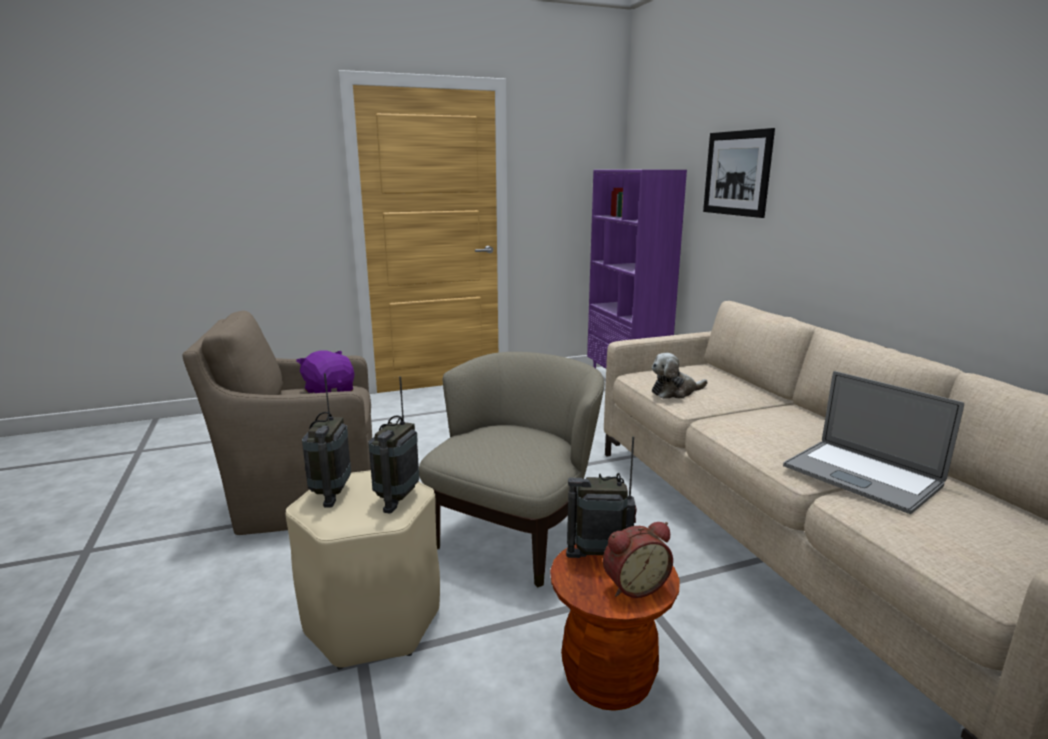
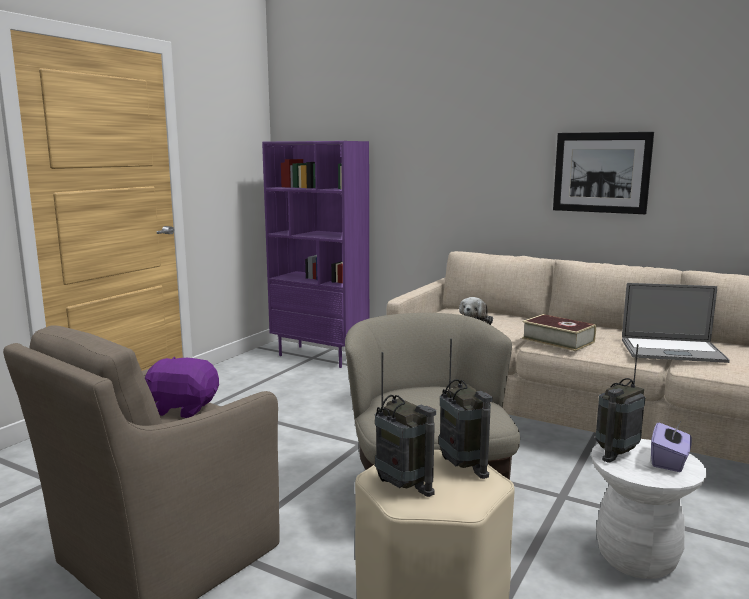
camera: 40 degrees left, 5 degrees down
(608, 680) = (636, 558): brown stool -> white stool
(633, 585) = (669, 461): alarm clock -> purple tissue box
(737, 173) = (429, 144): picture -> picture (601, 172)
(738, 423) = (558, 340): none -> book

